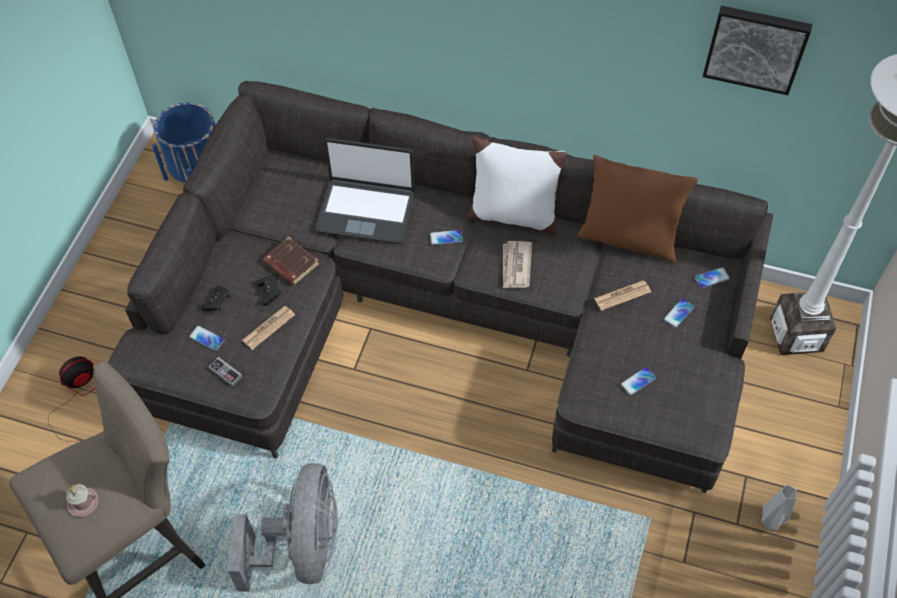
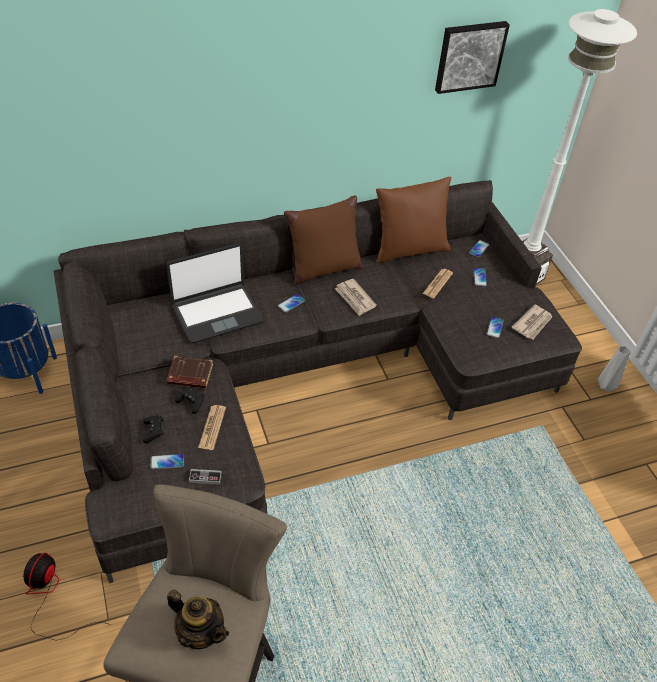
camera: 40 degrees left, 10 degrees down
(83, 502) = (200, 632): pink mug -> teapot
(302, 547) = (338, 591): grey fan -> none
(512, 215) = (323, 269): white pillow -> brown pillow
(687, 400) = (532, 323): none -> newspaper

